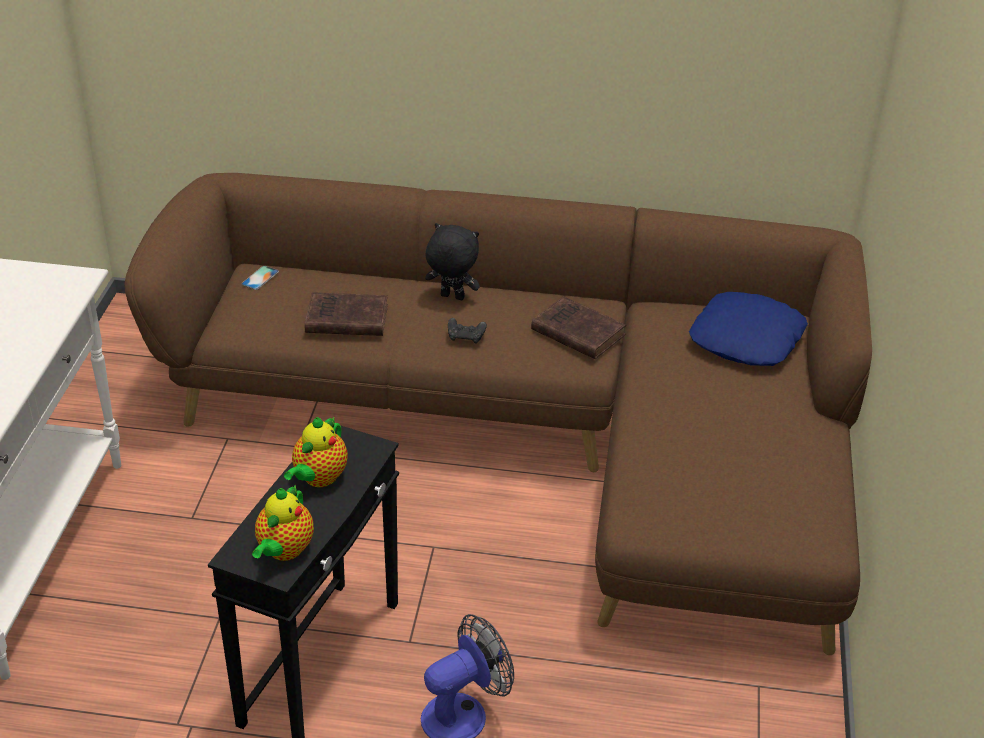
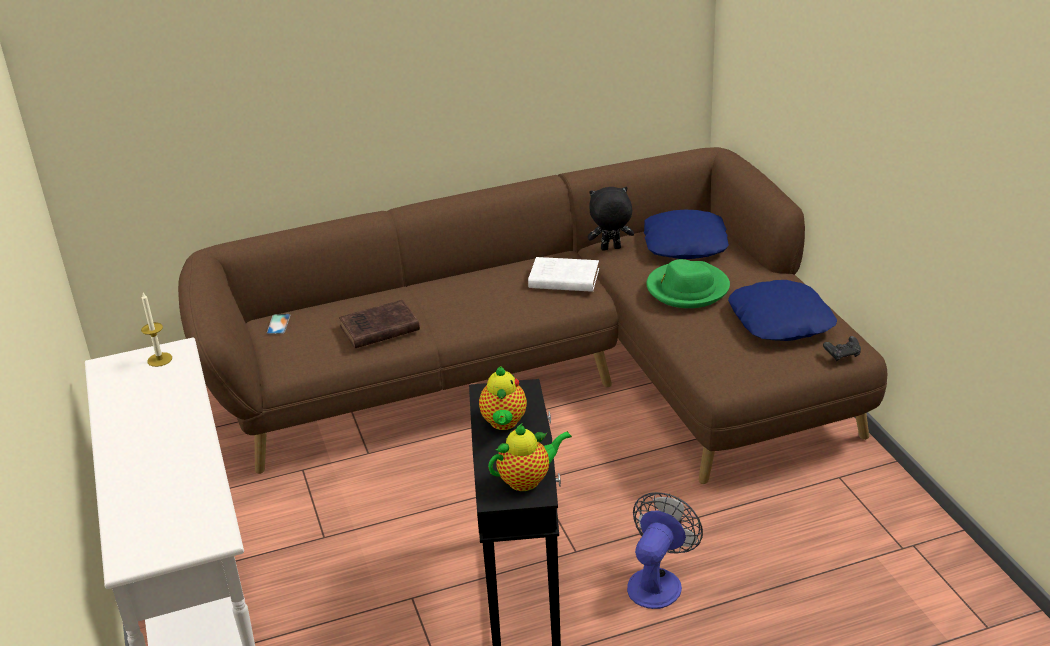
camera: 25 degrees left, 5 degrees down
(57, 282) = (159, 359): none -> candle
(284, 551) = (528, 480): teapot -> teapot turned 105 degrees counterclockwise
(451, 297) = (446, 288): black plush toy -> black plush toy (610, 249)
(466, 337) = (484, 309): black game controller -> black game controller (842, 355)
(576, 332) = (562, 279): brown book -> white book
(695, 395) = (687, 288): none -> green hat
(767, 476) = (781, 320): none -> blue pillow

